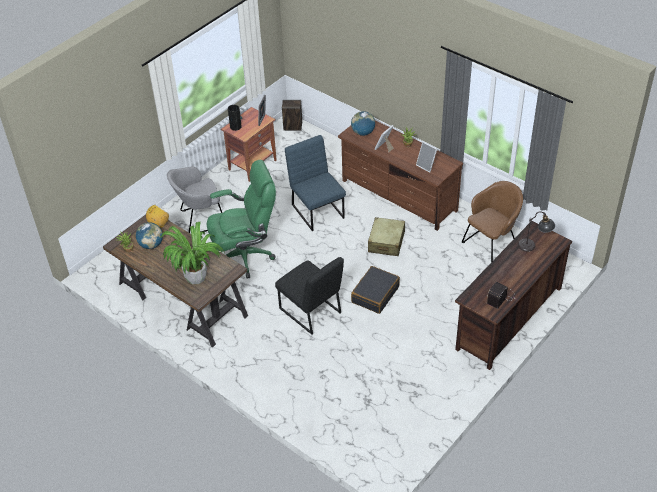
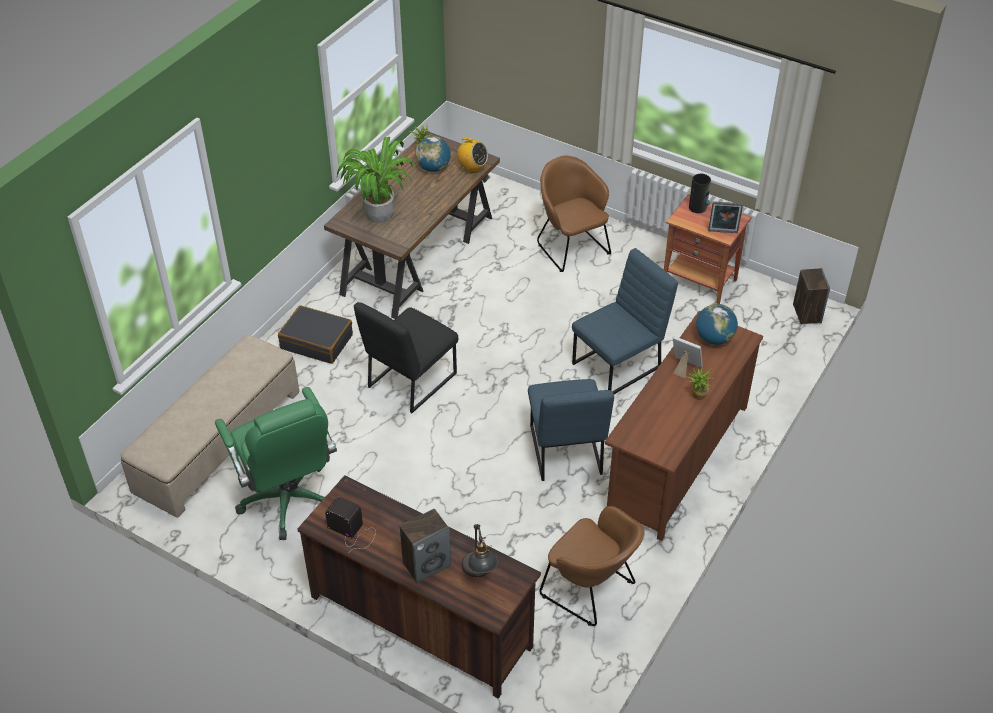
camera: 80 degrees right, 0 degrees up
(200, 219) = (571, 247): grey armchair -> brown armchair
(246, 256) = (506, 302): green office chair -> green office chair (288, 501)
(348, 422) = (218, 440): none -> beige bench
(375, 294) = (452, 448): black suitcase -> black suitcase (317, 341)
(386, 242) = (565, 452): beige suitcase -> blue chair
(426, 166) = (651, 423): picture frame -> none
(525, 266) = (427, 564): none -> speaker

